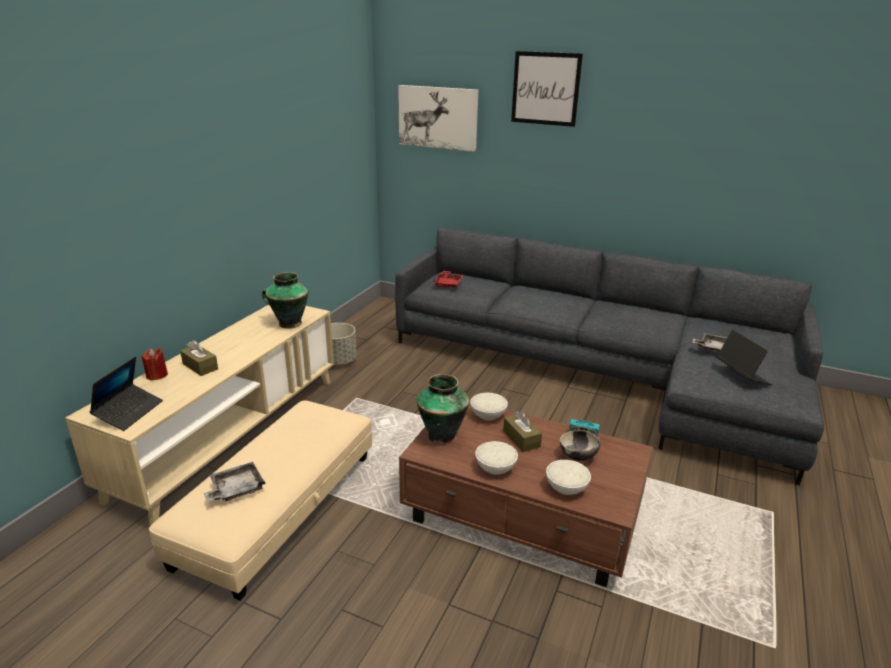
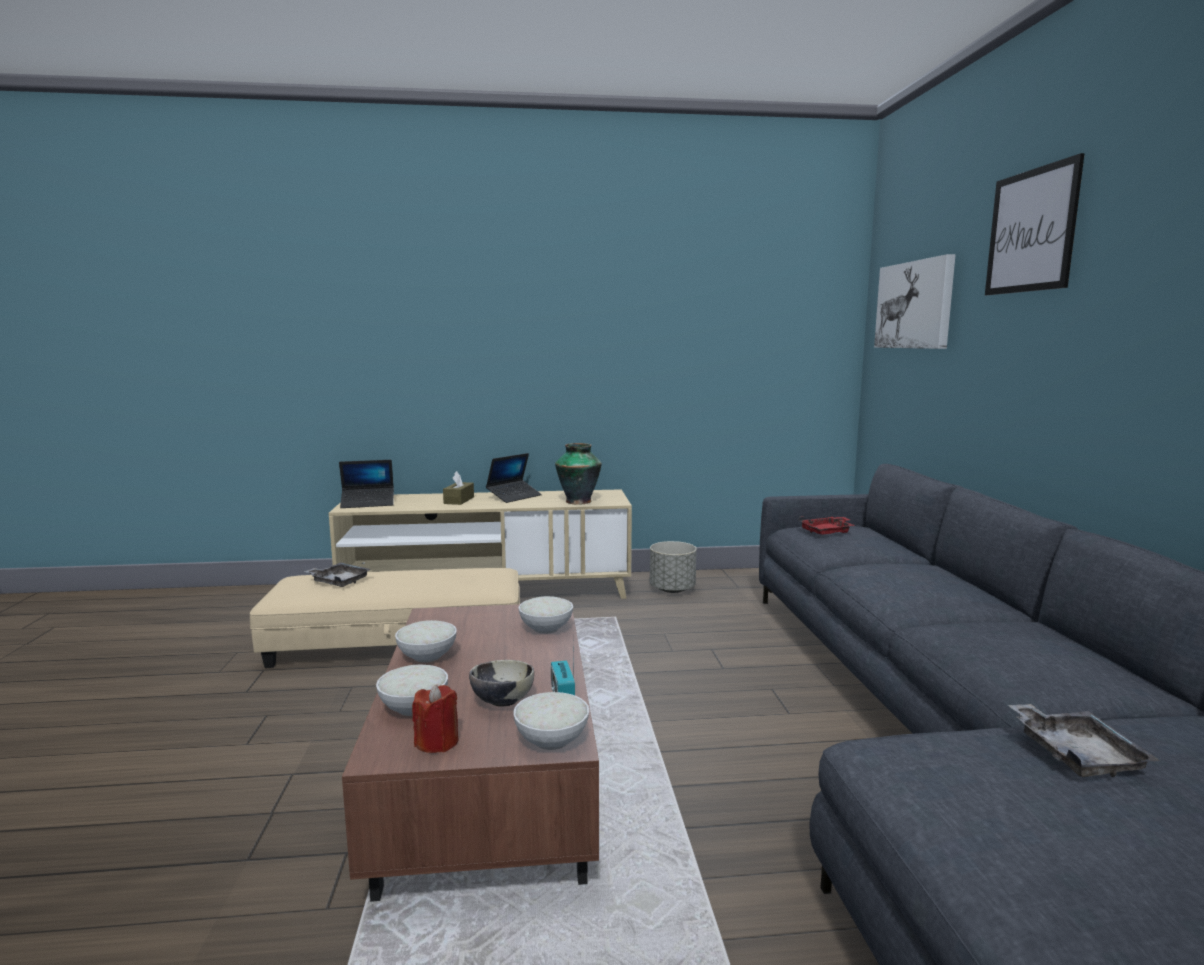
camera: 60 degrees right, 15 degrees down
(157, 375) = (430, 496): red candle -> red candle (437, 742)
(442, 435) = (474, 616): vase -> none
(521, 439) = (511, 657): brown tissue box -> none
(629, 454) = (551, 741): none -> white bowl
(742, 376) = (1007, 806): laptop -> laptop (514, 496)

